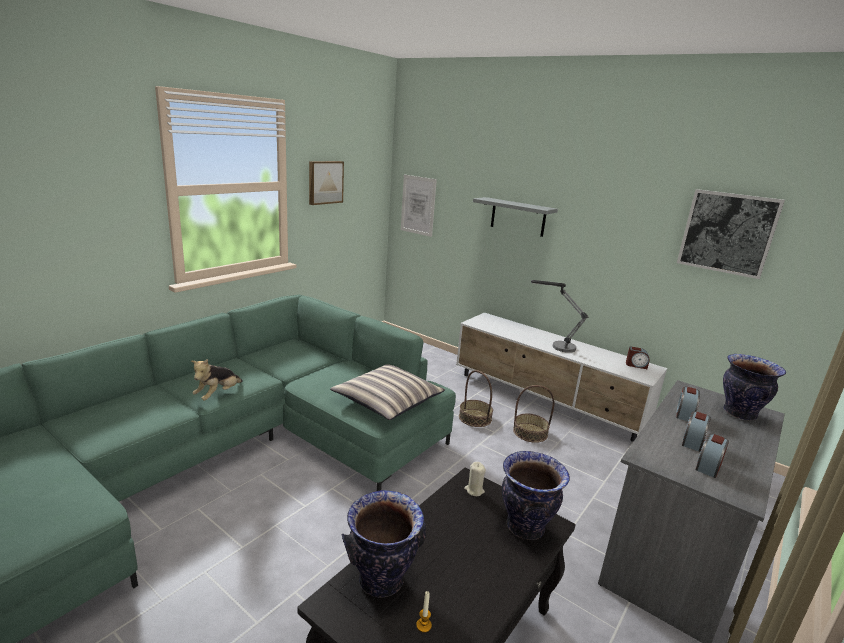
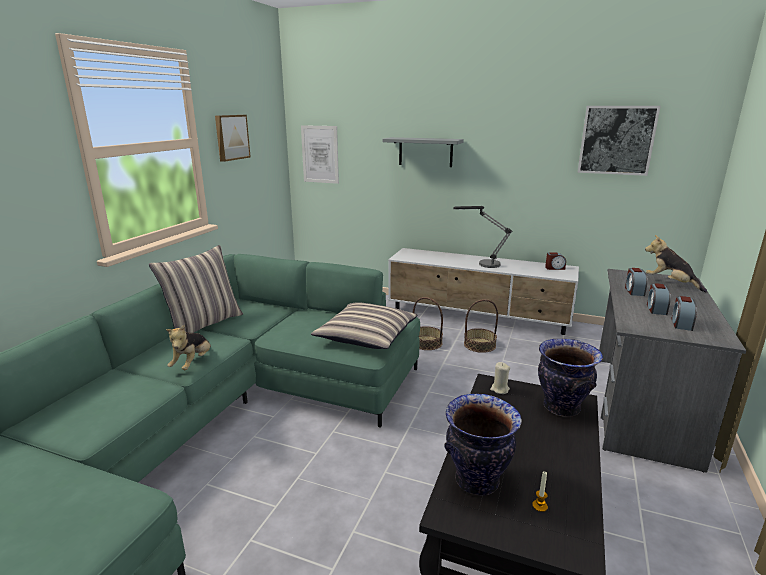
camera: 15 degrees left, 0 degrees up
(252, 357) = (204, 323): none -> pillow
(740, 413) = (670, 283): vase -> plush toy

